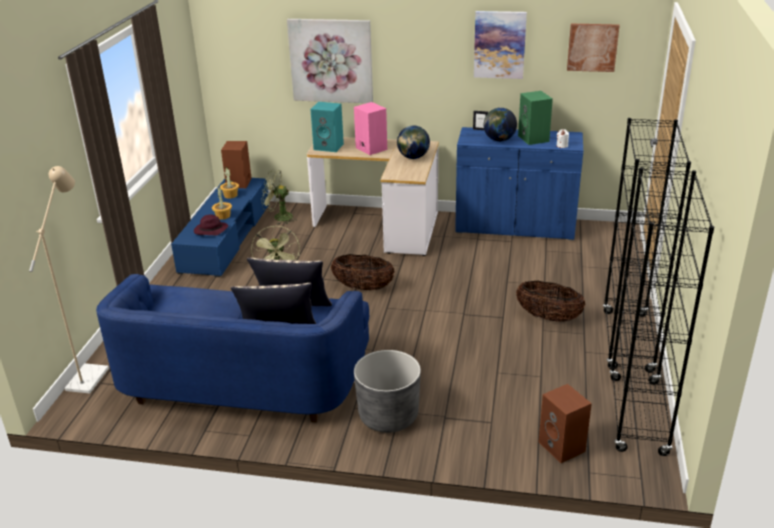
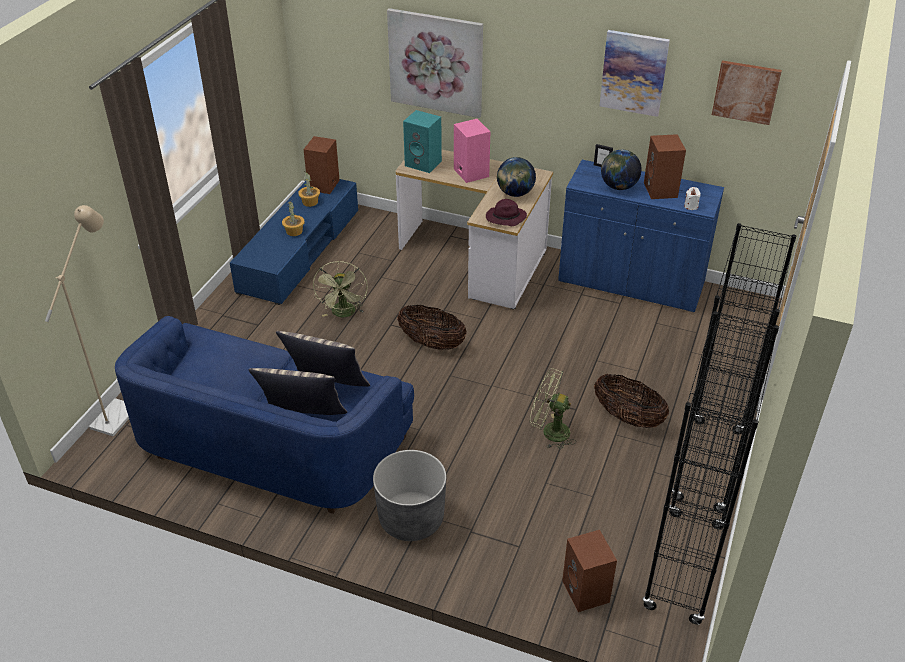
camera: 10 degrees right, 10 degrees up
(210, 231) = (275, 251): purple hat -> purple hat (505, 218)
(278, 217) = (364, 230): green fan -> green fan (549, 431)
(534, 139) = (661, 190): green speaker -> brown speaker

